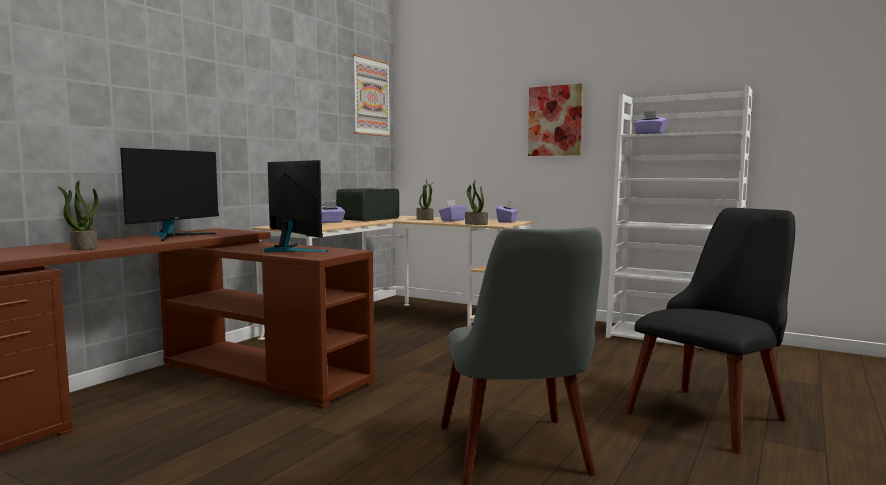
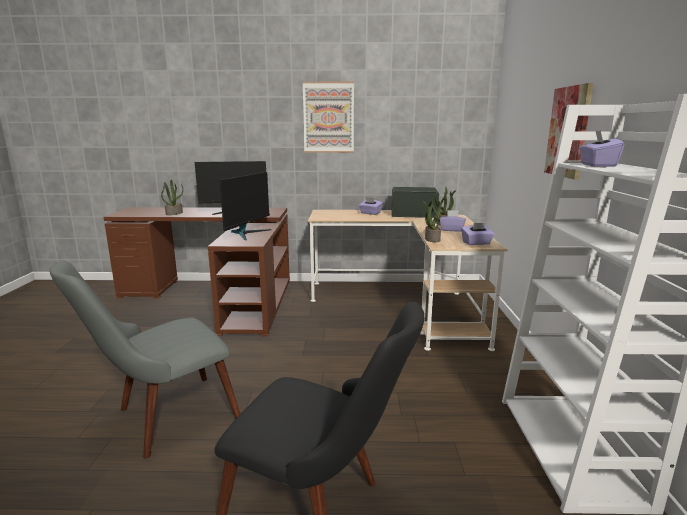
camera: 60 degrees right, 10 degrees up
(371, 97) = (459, 102): picture -> picture (328, 117)

